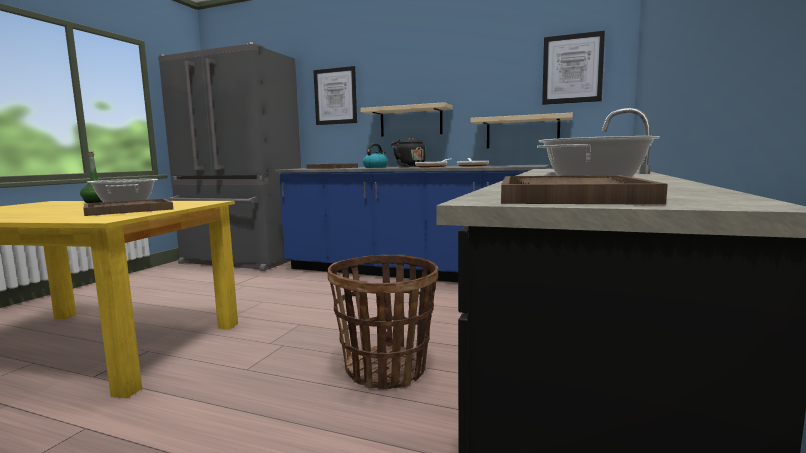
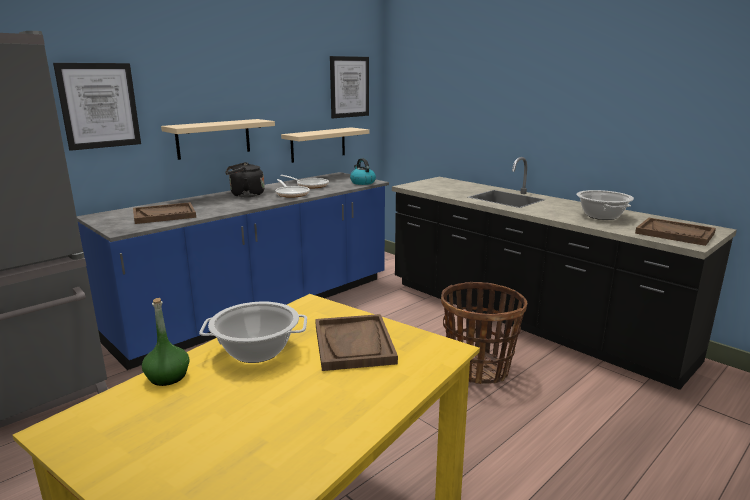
camera: 65 degrees left, 10 degrees up
(375, 167) = (225, 204): kettle -> kettle (362, 182)

